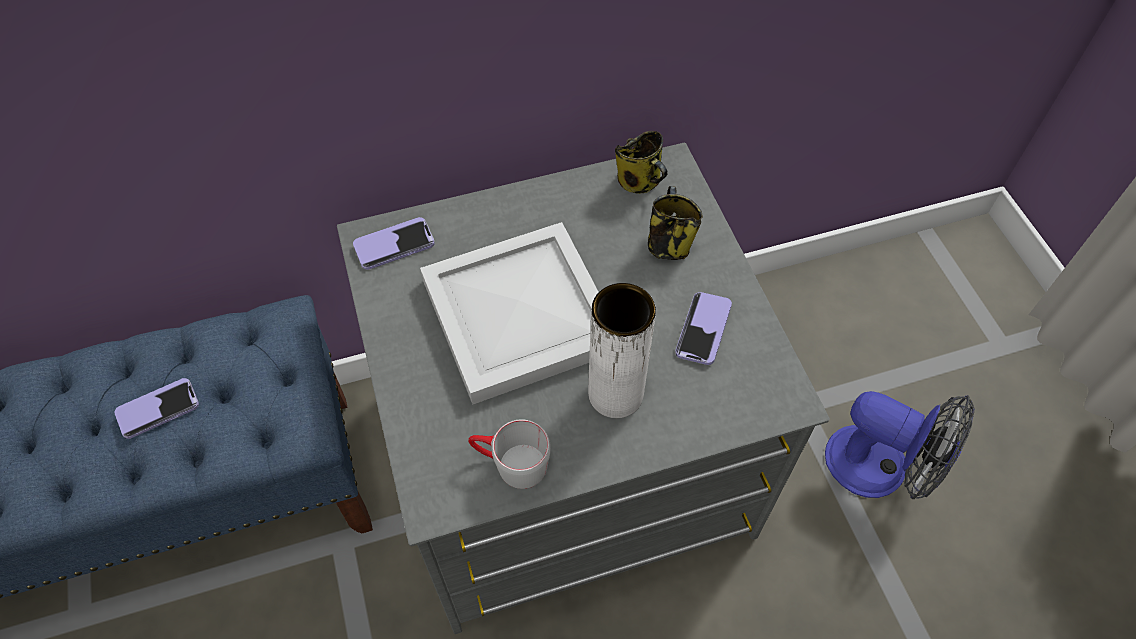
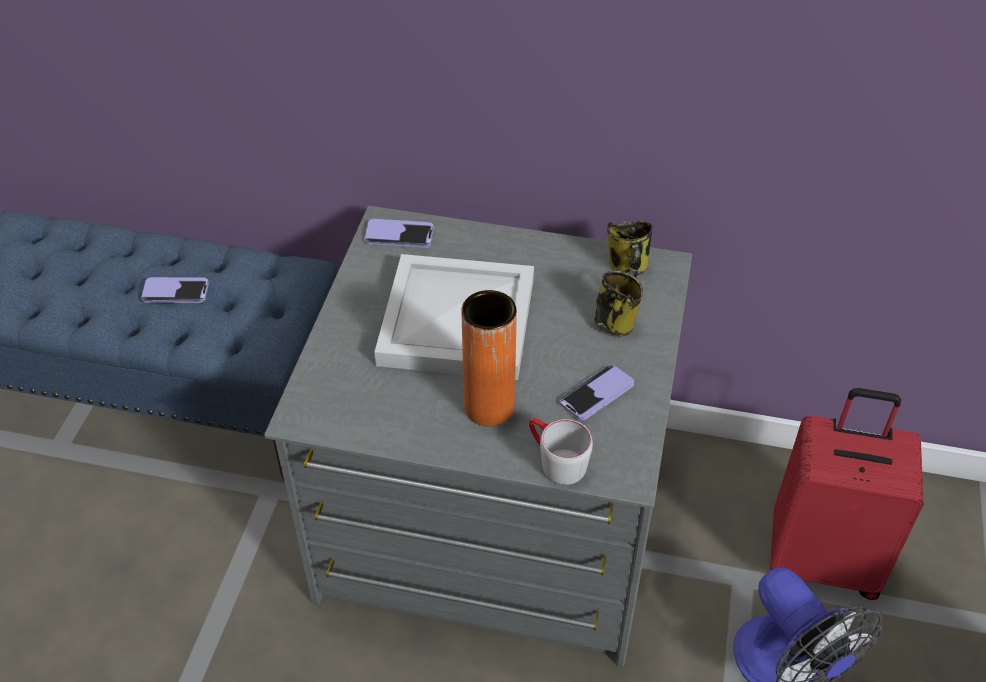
camera: 30 degrees right, 10 degrees down
(510, 464) = (373, 417): grey mug -> grey mug (555, 461)
(615, 394) = (489, 407): white vase -> orange vase
(848, 357) = (823, 559): none -> red suitcase

